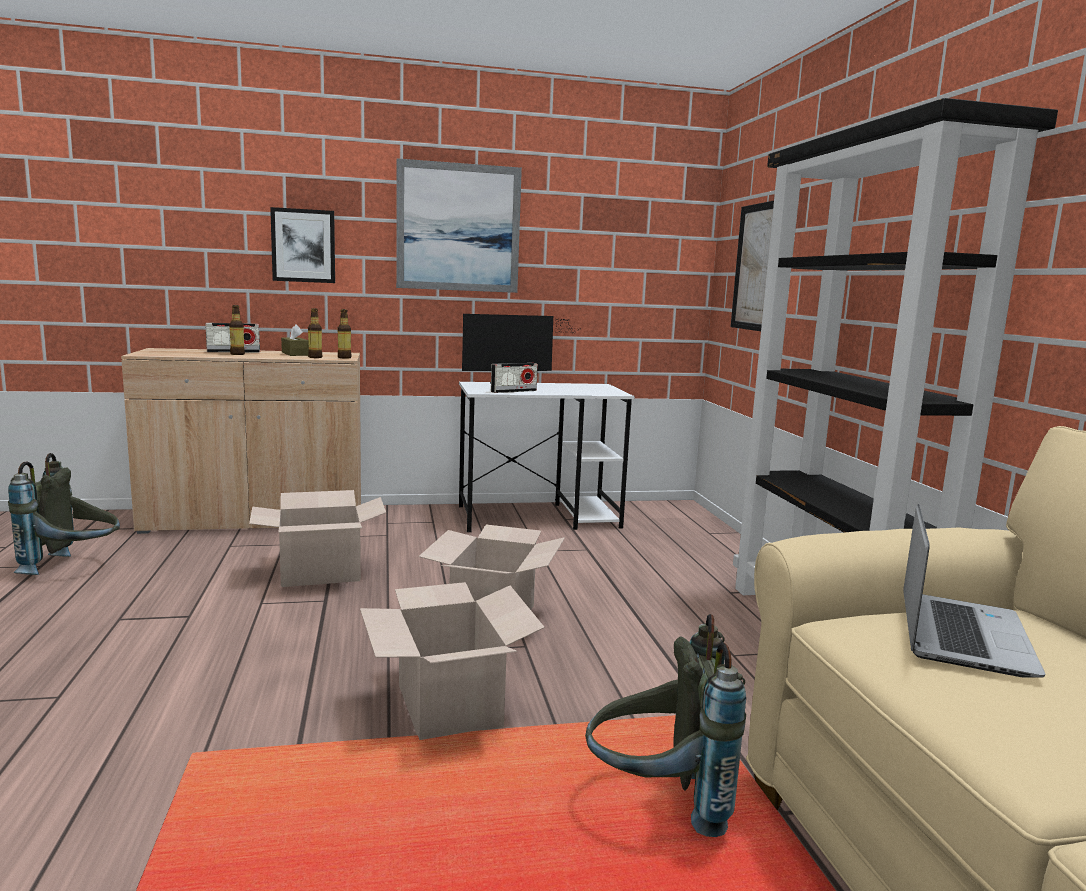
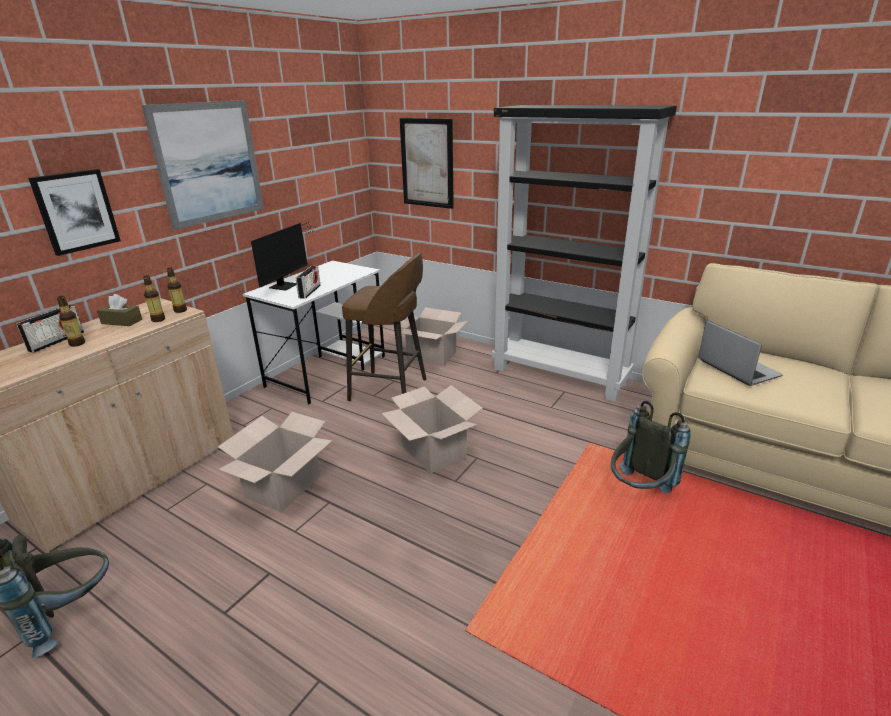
camera: 45 degrees left, 15 degrees up
(450, 705) = (509, 511): cardboard box -> cardboard box (432, 355)
(566, 554) = (390, 390): none -> brown stool

